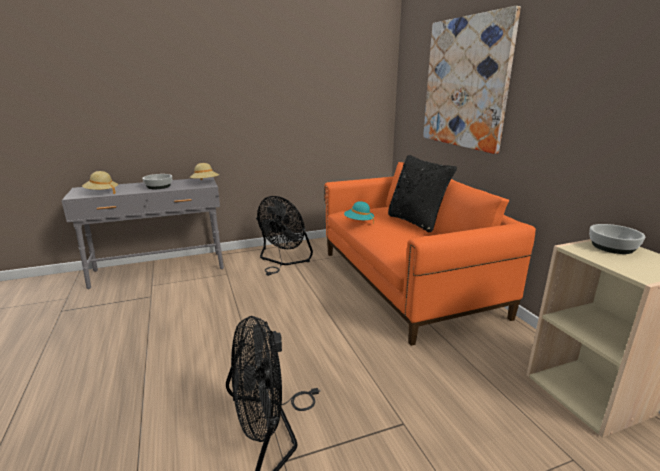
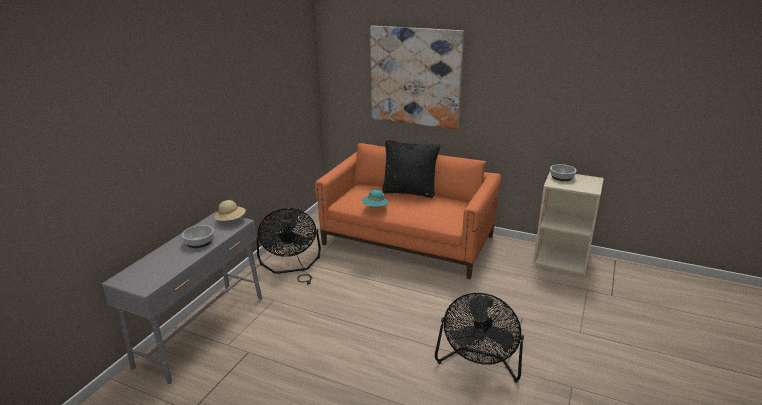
camera: 45 degrees left, 5 degrees up
(101, 193) = (162, 272): beige hat -> none

